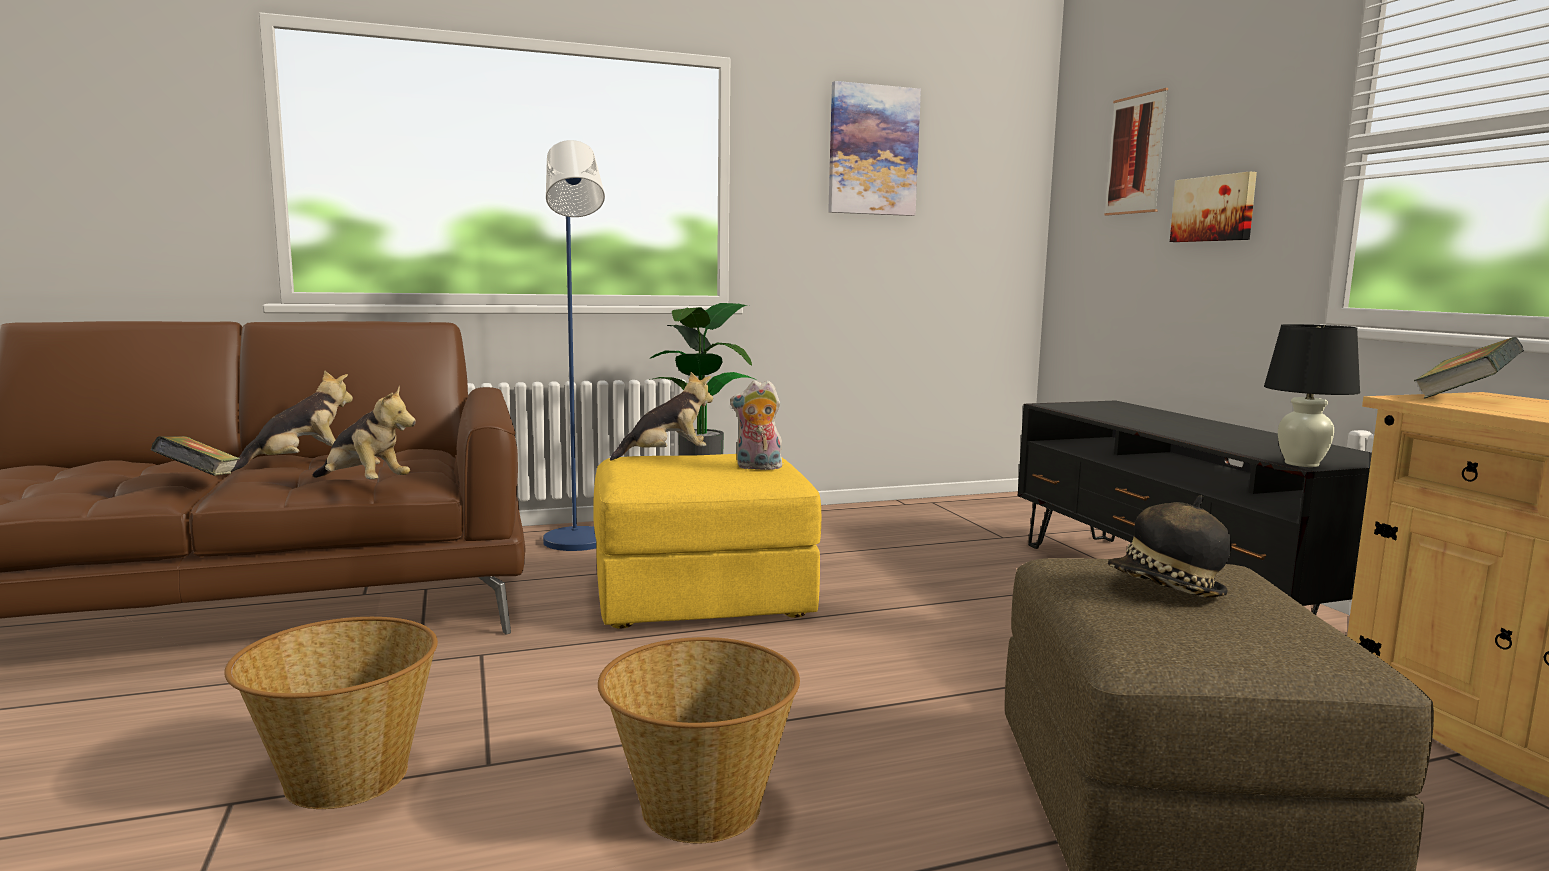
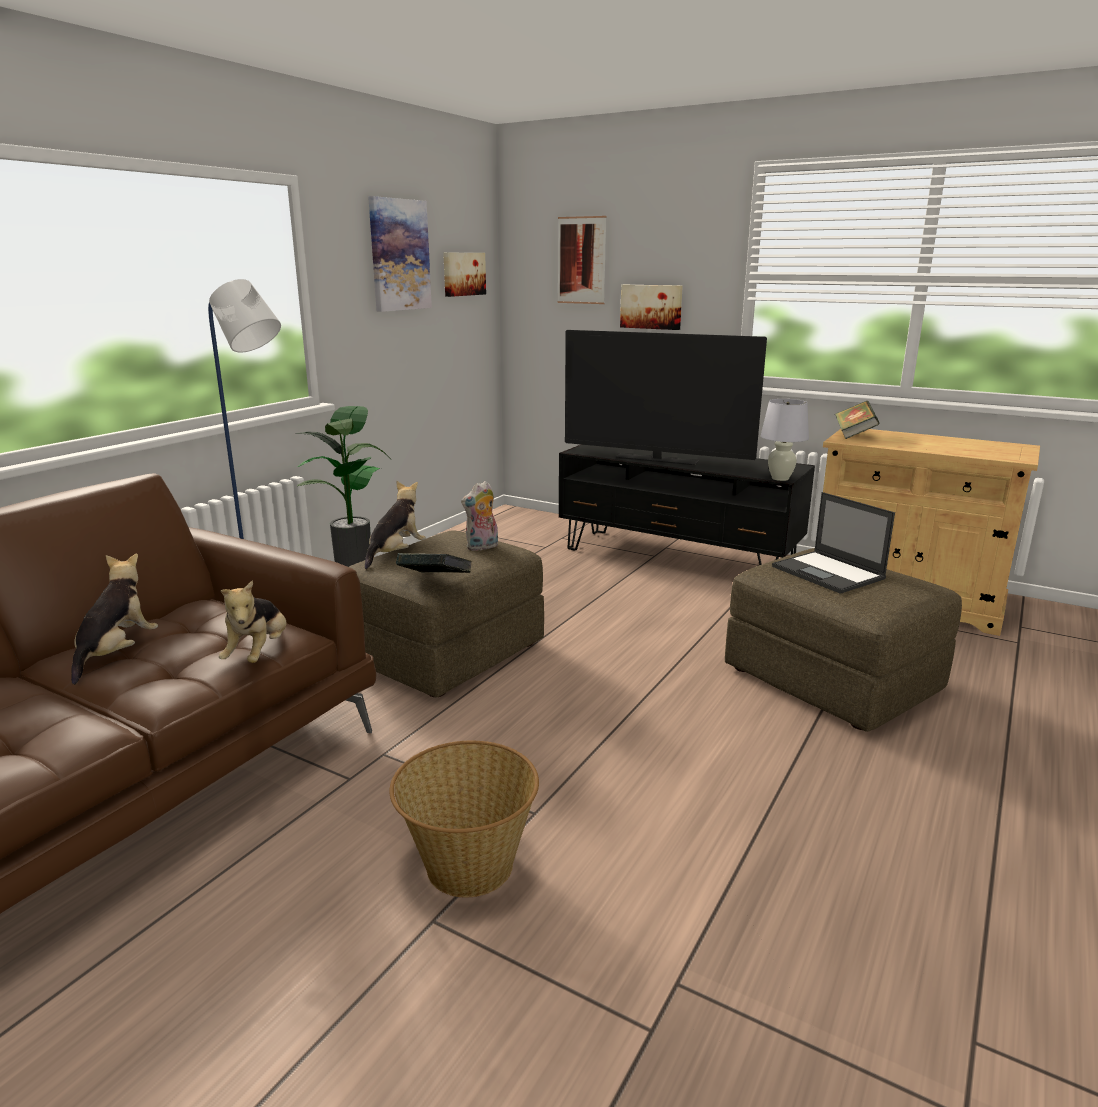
camera: 40 degrees left, 10 degrees up
(200, 482) = (103, 704): book -> book (435, 582)
(363, 484) = (259, 653): plush toy -> plush toy turned 105 degrees clockwise
(699, 806) = (674, 775): basket -> none
(702, 596) = (447, 653): yellow ottoman -> brown ottoman
(980, 180) = (463, 274): none -> picture
(1142, 423) = (656, 460): none -> television
(1166, 589) = (829, 573): hat -> laptop
(1302, 464) = (780, 478): black table lamp -> white table lamp

